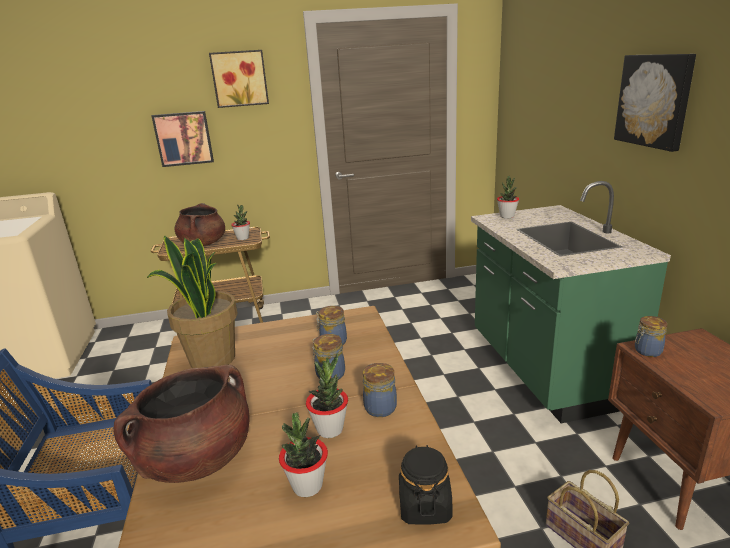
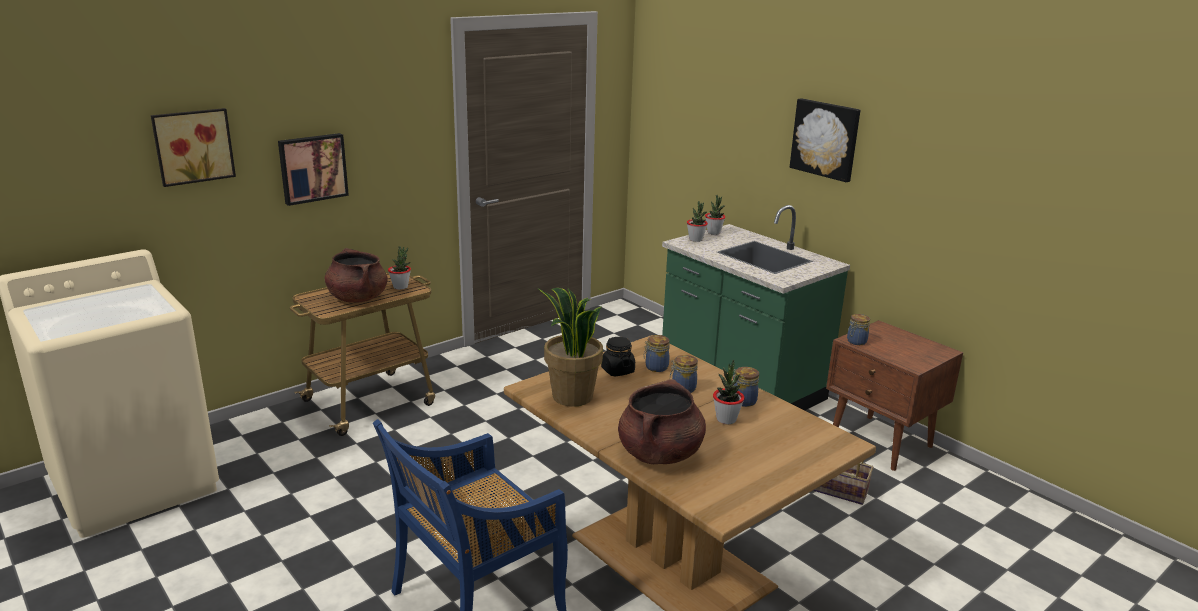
camera: 30 degrees left, 0 degrees up
(239, 78) = (381, 94): picture -> picture (193, 146)
(307, 486) = (750, 449): potted plant -> potted plant (713, 232)
(424, 506) = (825, 441): black jar -> black jar (617, 370)

